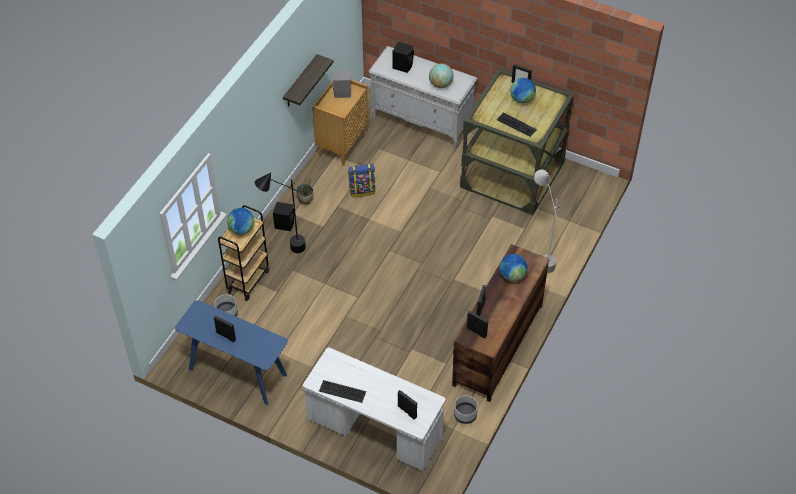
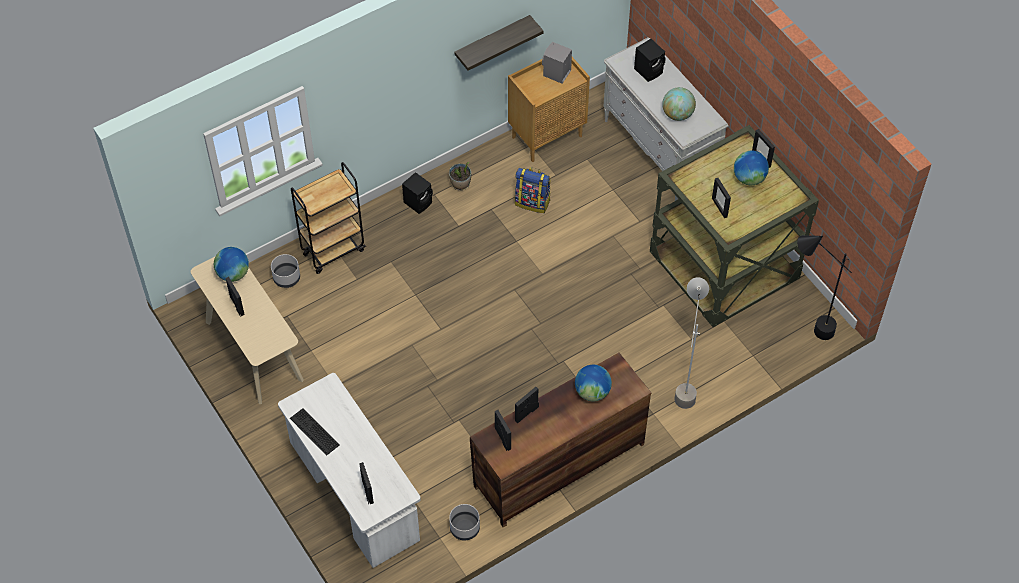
camera: 30 degrees right, 5 degrees up
(237, 372) = (253, 351): blue console table -> beige console table
(242, 229) = (328, 190): globe -> globe (233, 274)
(285, 250) = (398, 234): black floor lamp -> black floor lamp (806, 328)
(517, 124) = (720, 207): keyboard -> picture frame

